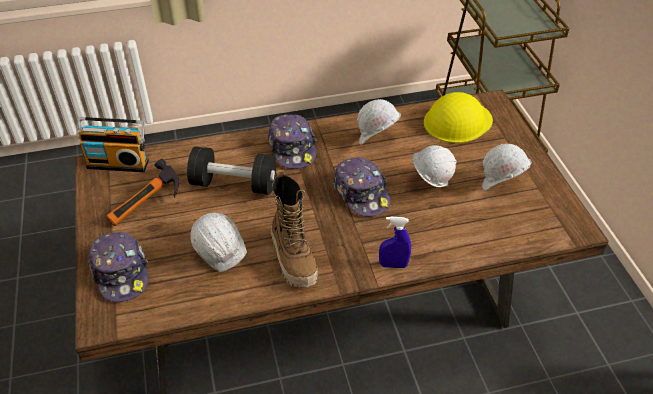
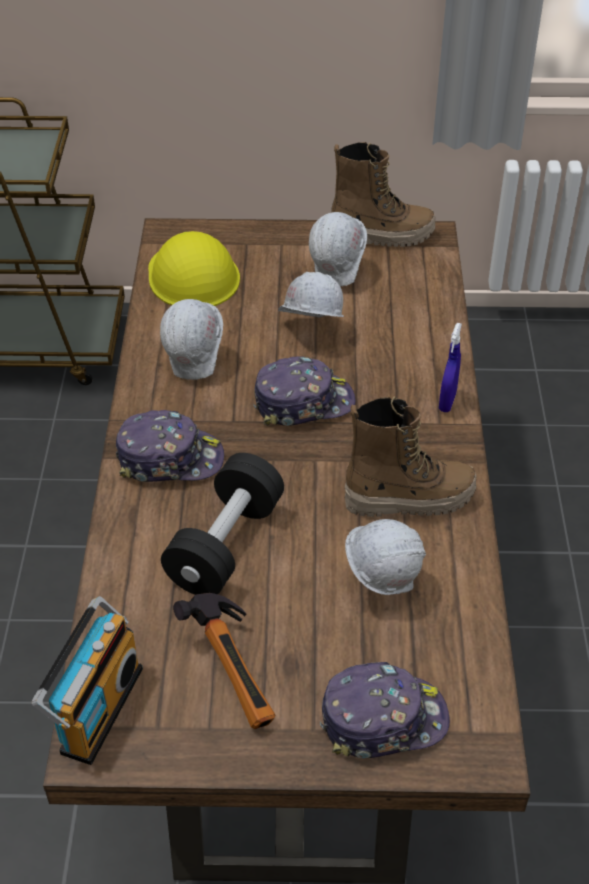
camera: 75 degrees left, 0 degrees up
(559, 201) = (381, 235): none -> boot

